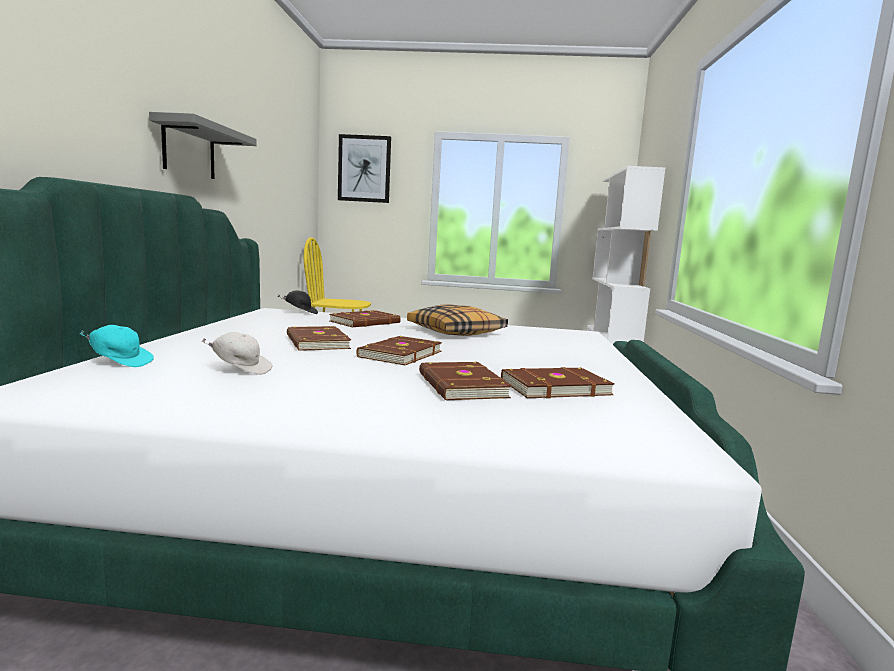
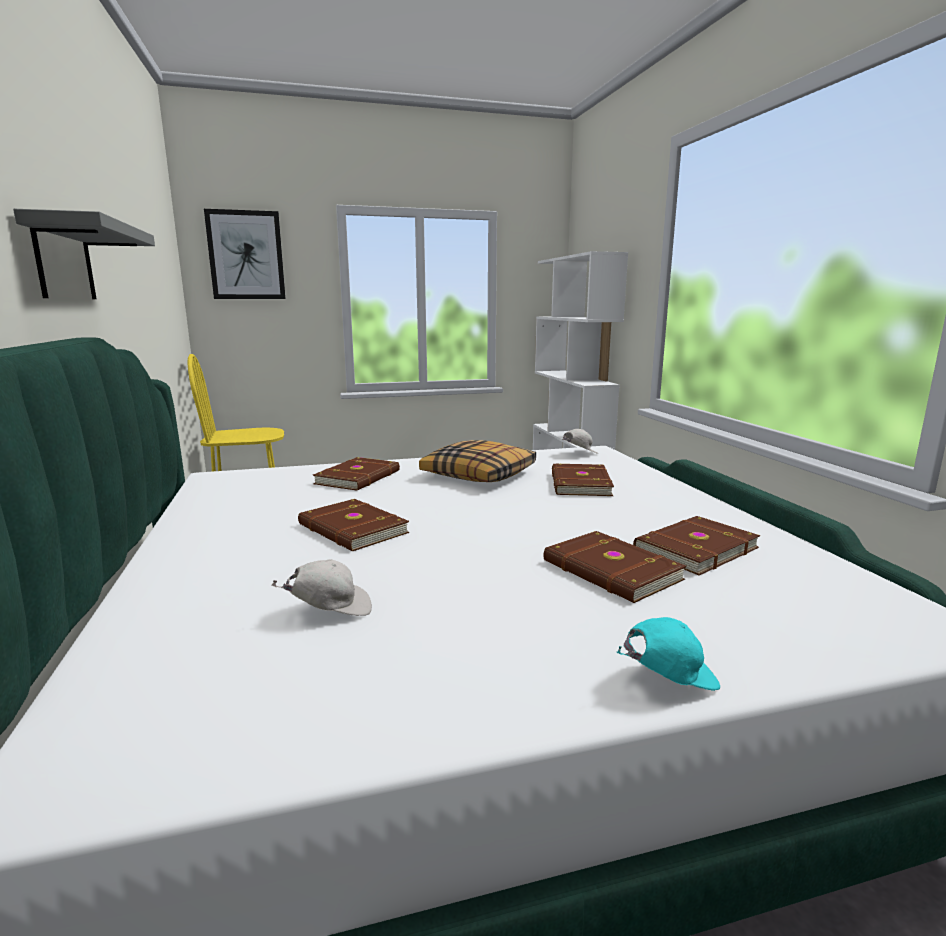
camera: 20 degrees left, 5 degrees up
(120, 362) = (135, 641): turquoise cap -> turquoise cap (667, 679)
(300, 312) = (255, 474): black cap -> none
(399, 354) = (474, 530): brown book -> brown book (578, 484)
(562, 332) = (578, 454): none -> white cap

